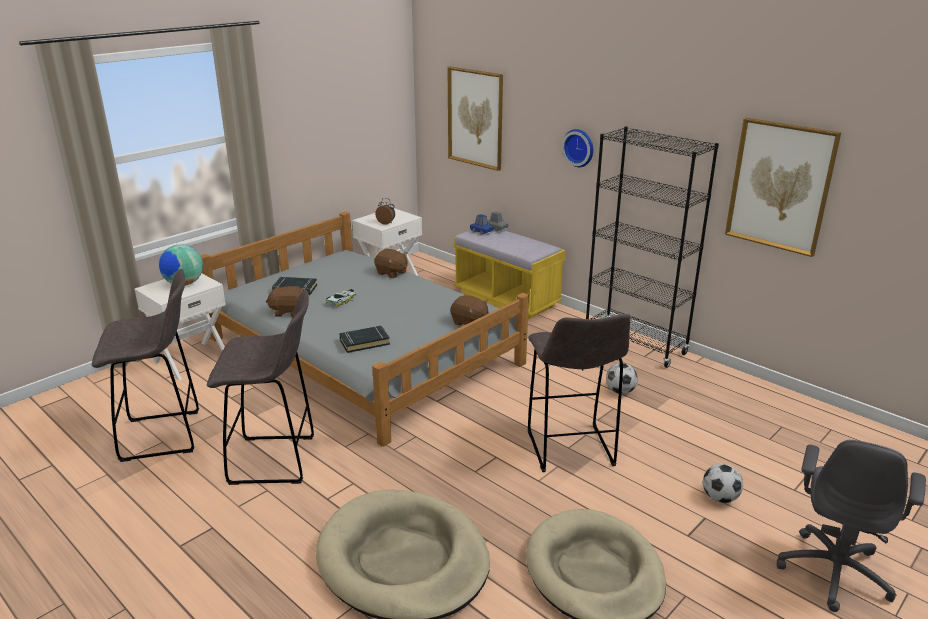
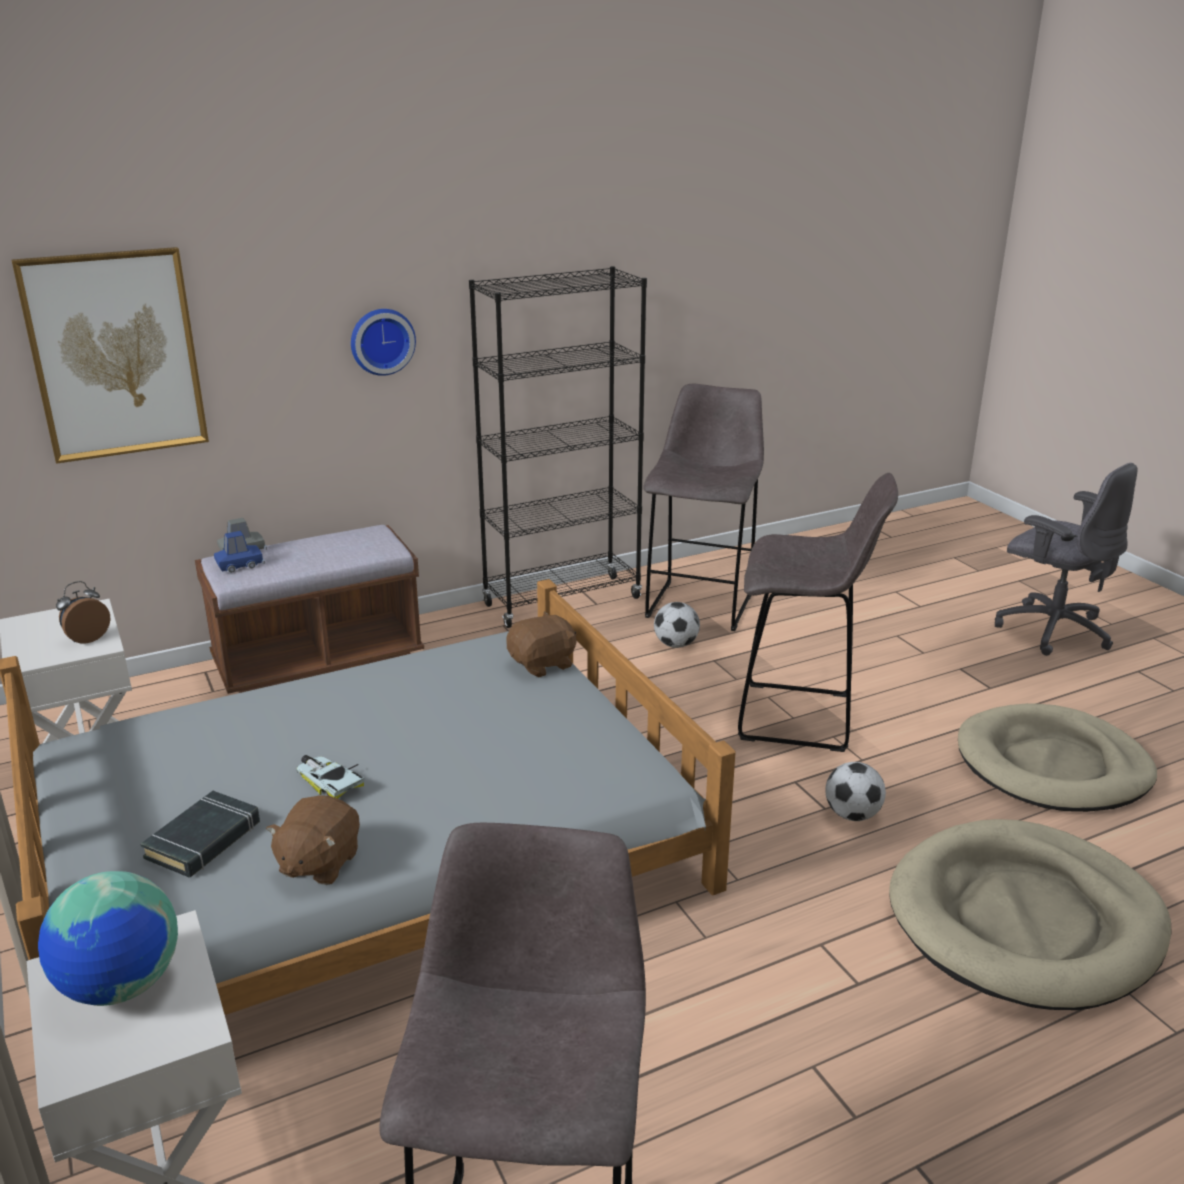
camera: 70 degrees left, 0 degrees up
(276, 460) = (716, 1042): grey stool -> grey stool (701, 604)
(364, 342) = (541, 780): black book -> none
(391, 273) = (255, 704): brown plush toy -> none
(506, 299) = (318, 661): yellow bench -> brown bench
(720, 498) = (926, 649): football -> football (852, 815)
(780, 186) = (689, 301): picture -> none

